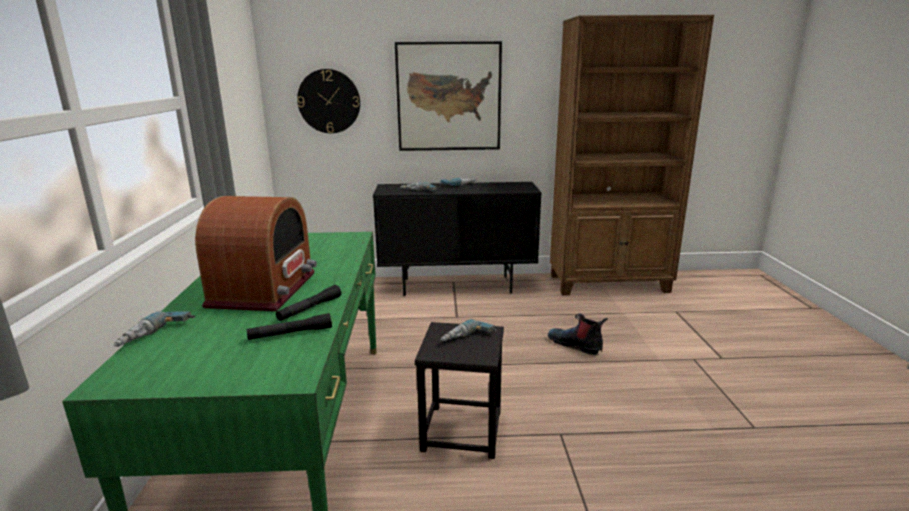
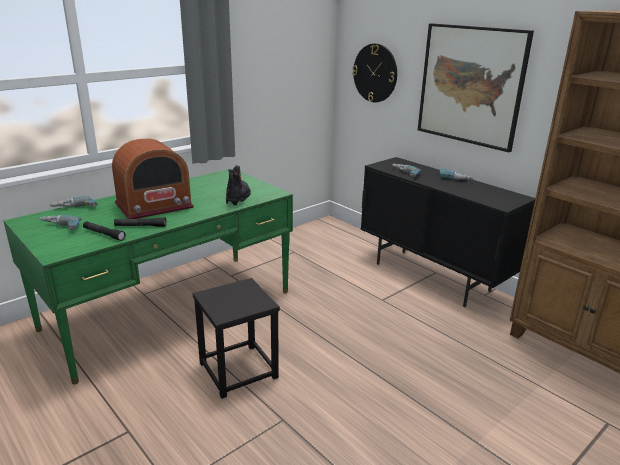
camera: 50 degrees right, 5 degrees up
(468, 339) = (241, 300): power drill -> power drill (58, 228)
(576, 345) = (427, 378): boot -> boot (238, 197)

